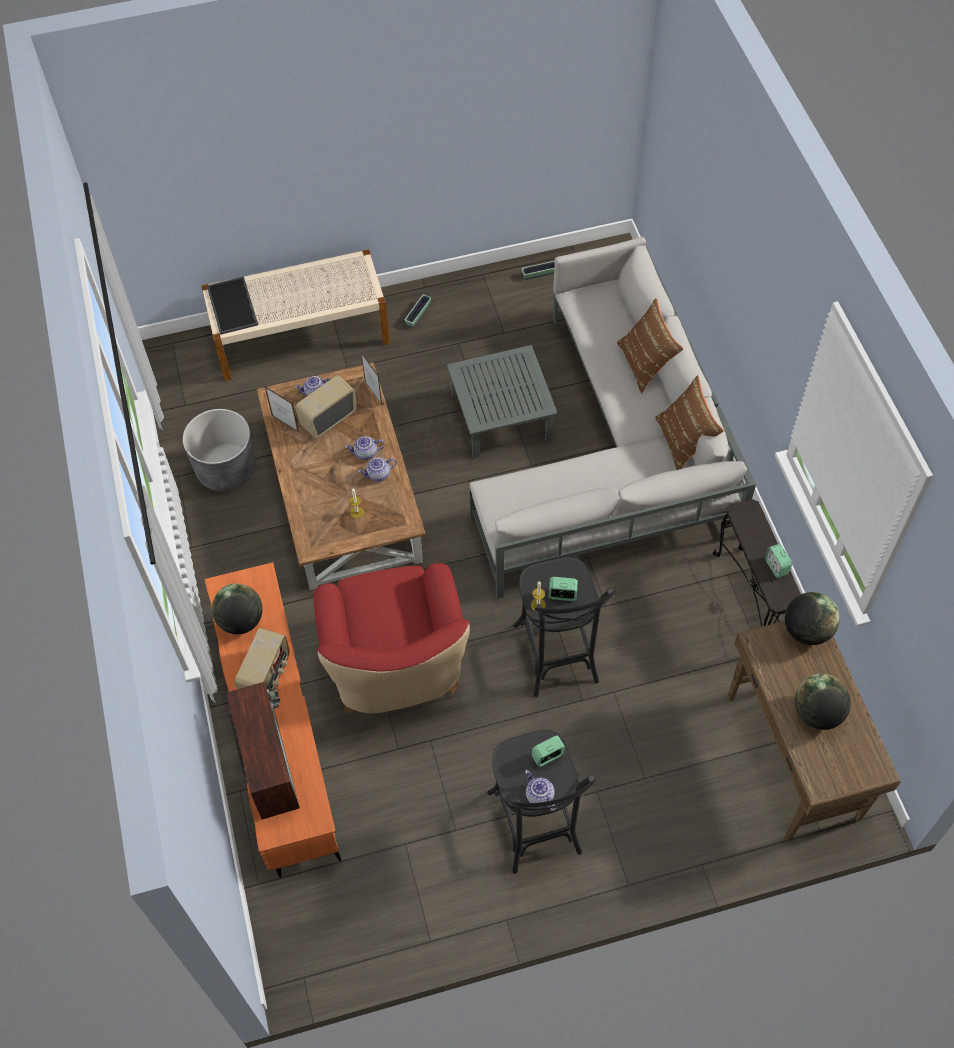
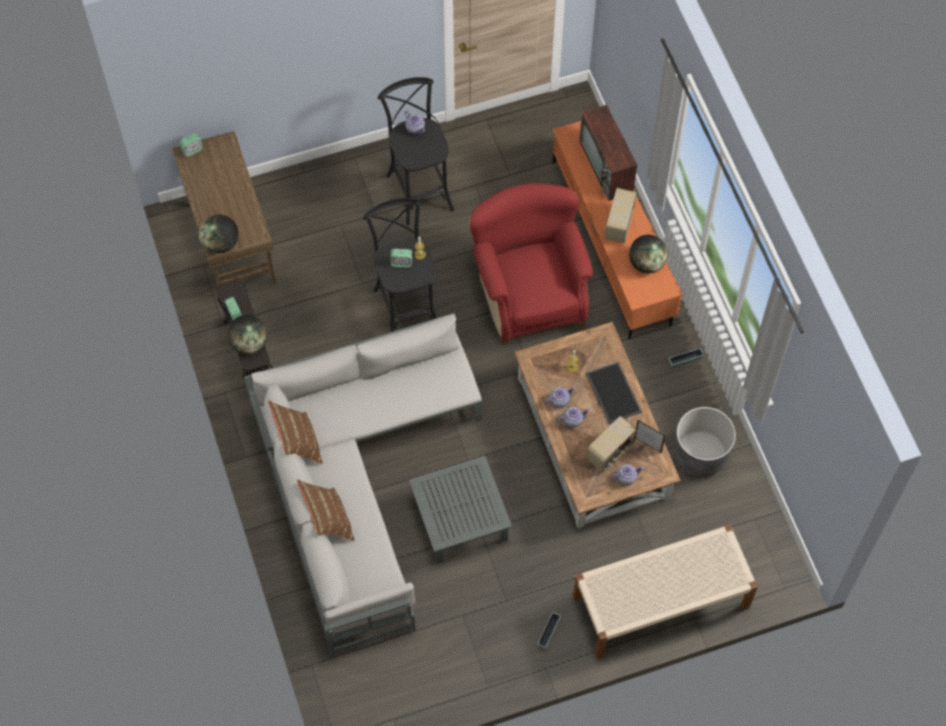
camera: 175 degrees right, 5 degrees up
(231, 305) = (723, 563): tray -> tray (615, 393)
(373, 394) = (574, 479): picture frame -> none
(540, 274) = (429, 690): planter -> planter (685, 360)
(547, 756) = (410, 152): alarm clock -> alarm clock (192, 149)
(817, 713) = (221, 187): globe -> globe (249, 343)

